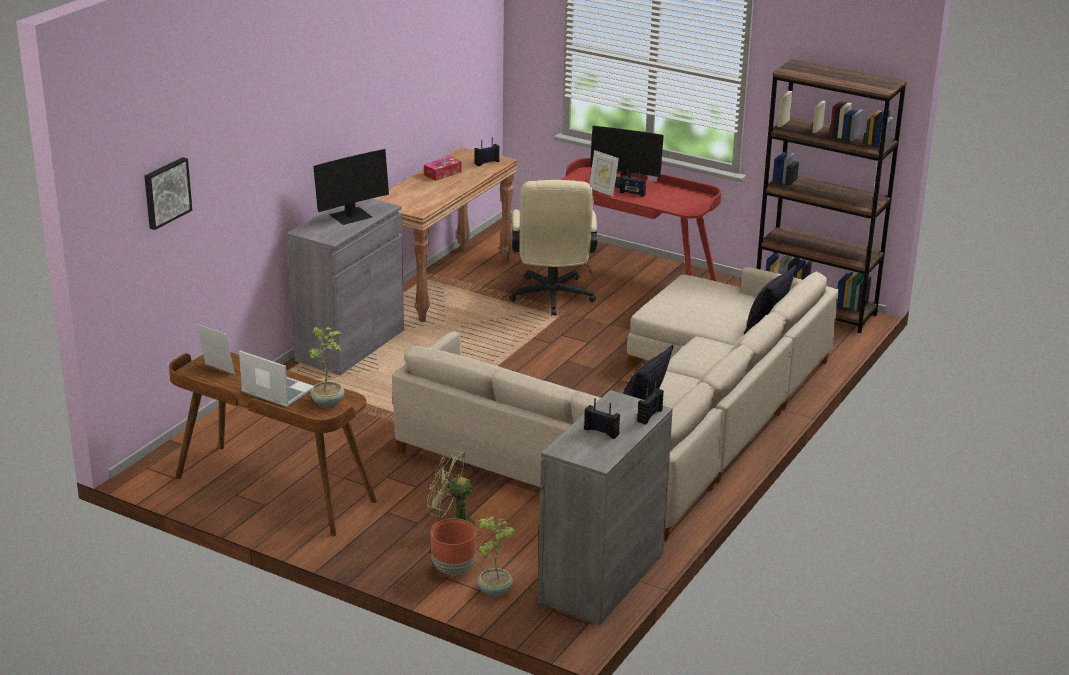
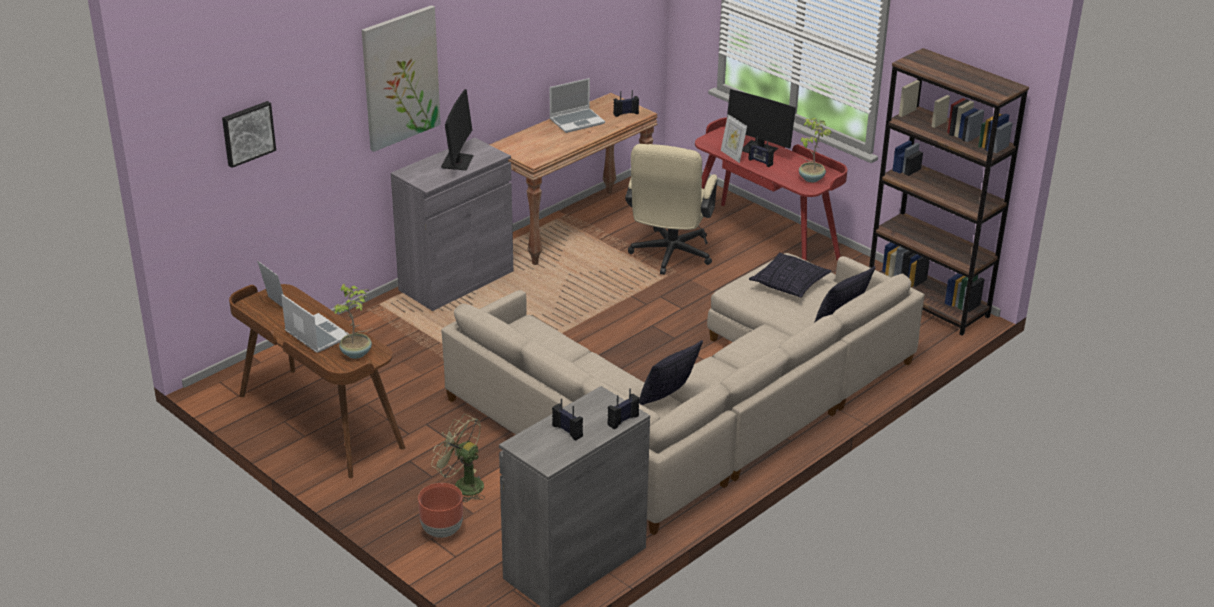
camera: 15 degrees right, 5 degrees up
(293, 131) = (400, 78): none -> picture
(351, 217) = (457, 162): monitor -> monitor turned 60 degrees counterclockwise
(442, 173) = (577, 121): tissue box -> laptop
(494, 590) = (468, 559): potted plant -> potted plant (810, 178)
(702, 299) = (789, 284): none -> pillow

